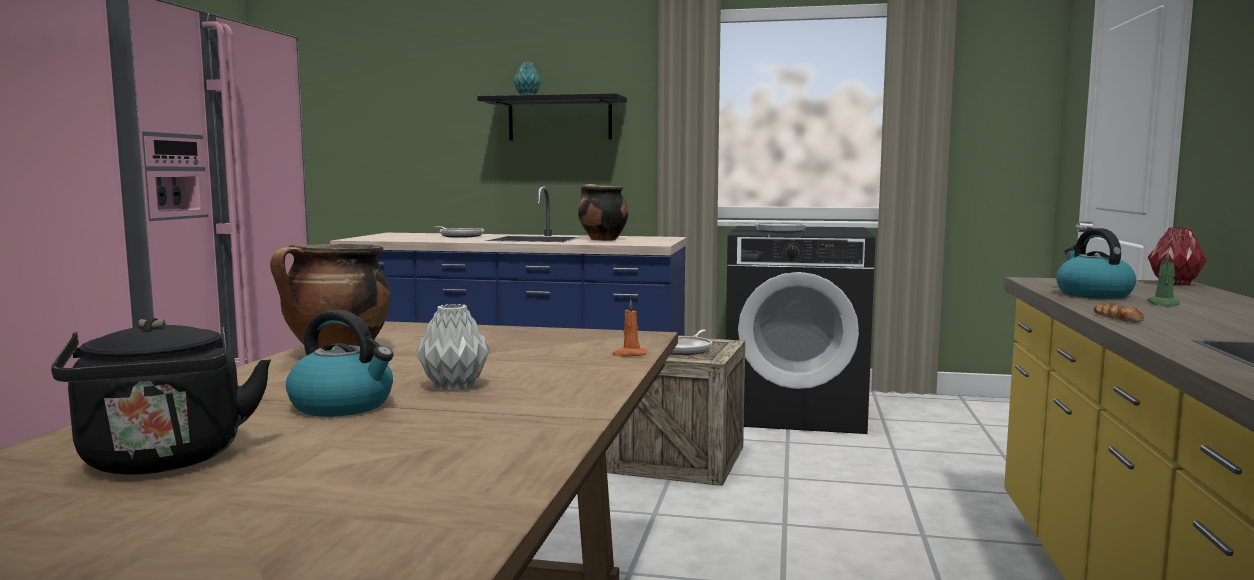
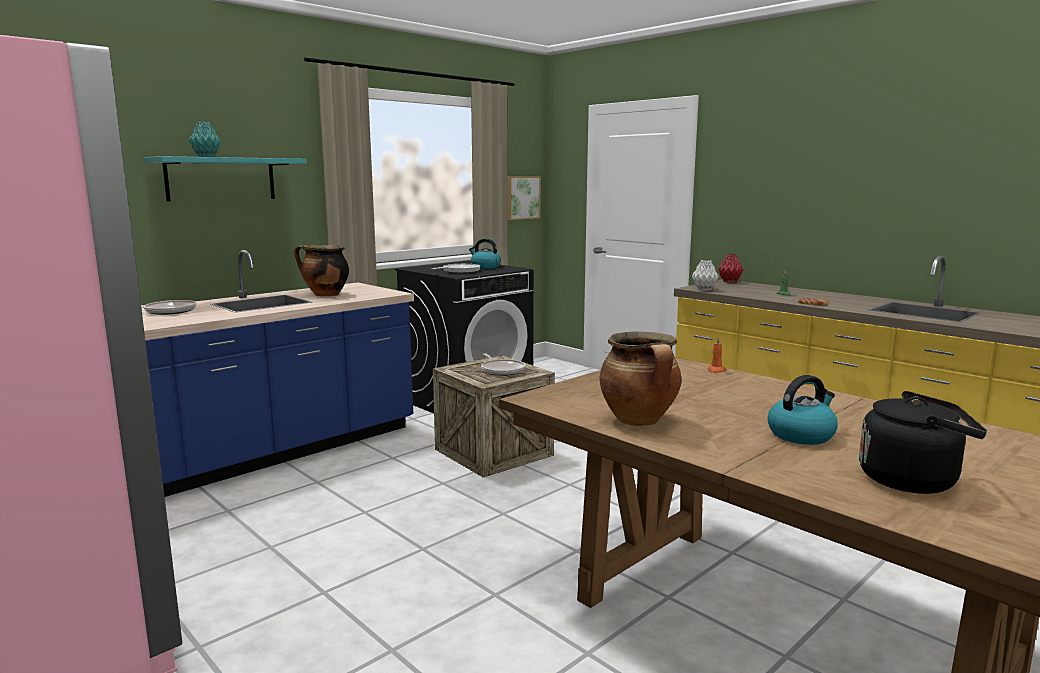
camera: 55 degrees left, 5 degrees up
(455, 386) = (769, 409): grey vase -> grey vase (704, 289)
(560, 119) = (221, 179): black shelf -> turquoise shelf
(999, 143) = (522, 197): none -> picture
(1092, 294) = (747, 293): kettle -> kettle (485, 267)

